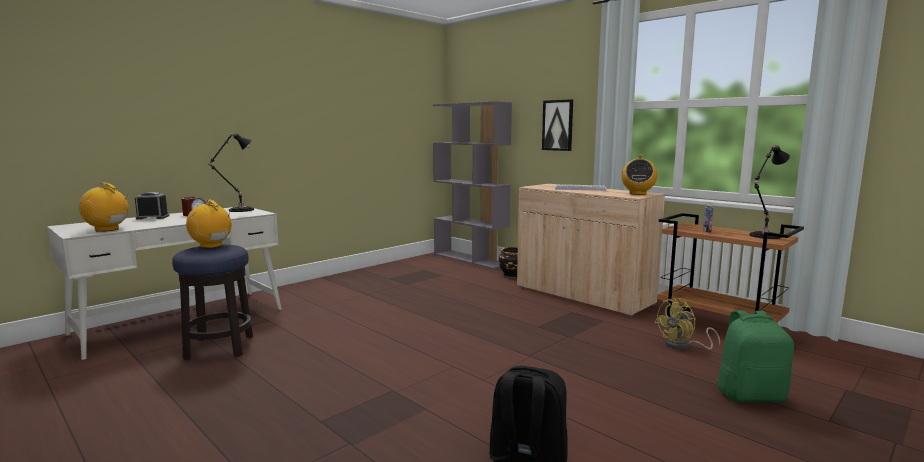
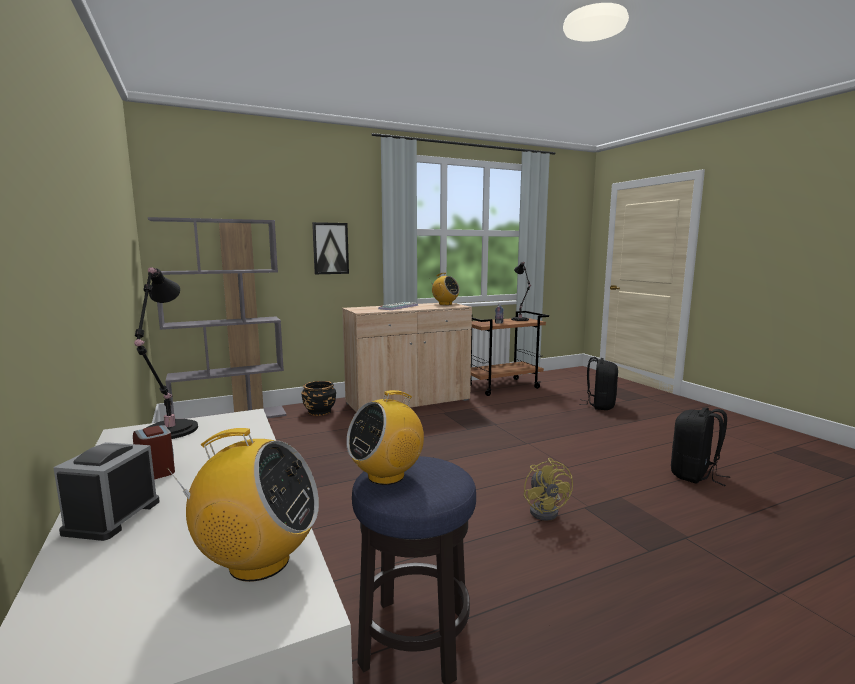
camera: 70 degrees left, 0 degrees up
(107, 229) = (258, 562): radio -> radio turned 120 degrees counterclockwise
(683, 346) = (527, 401): yellow fan -> yellow fan (546, 510)
(750, 395) = (599, 405): green backpack -> black backpack

